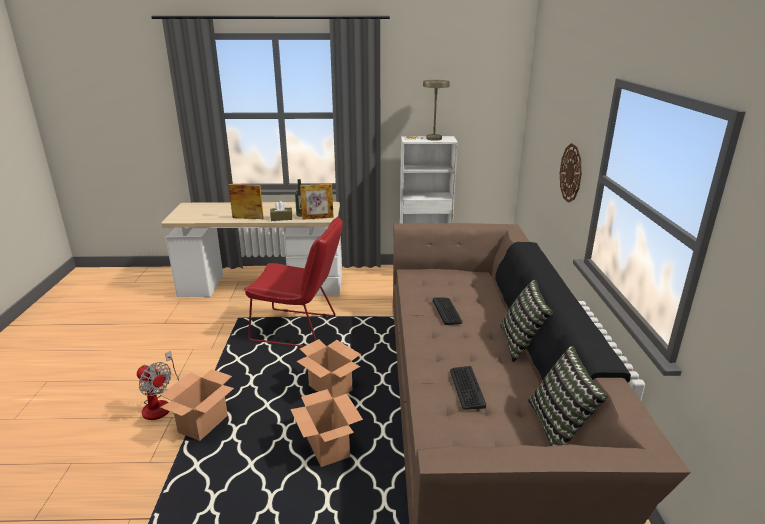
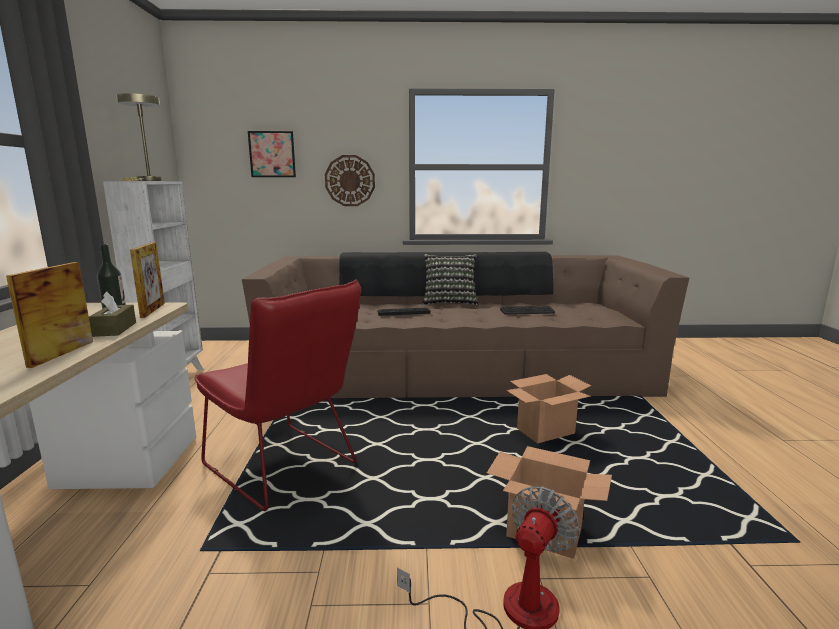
camera: 90 degrees left, 10 degrees down
(300, 329) = (285, 468): red chair -> red chair turned 120 degrees clockwise
(331, 388) = (444, 435): cardboard box -> none
(549, 127) = (272, 154): none -> picture
(560, 426) = (549, 301): pillow -> none

